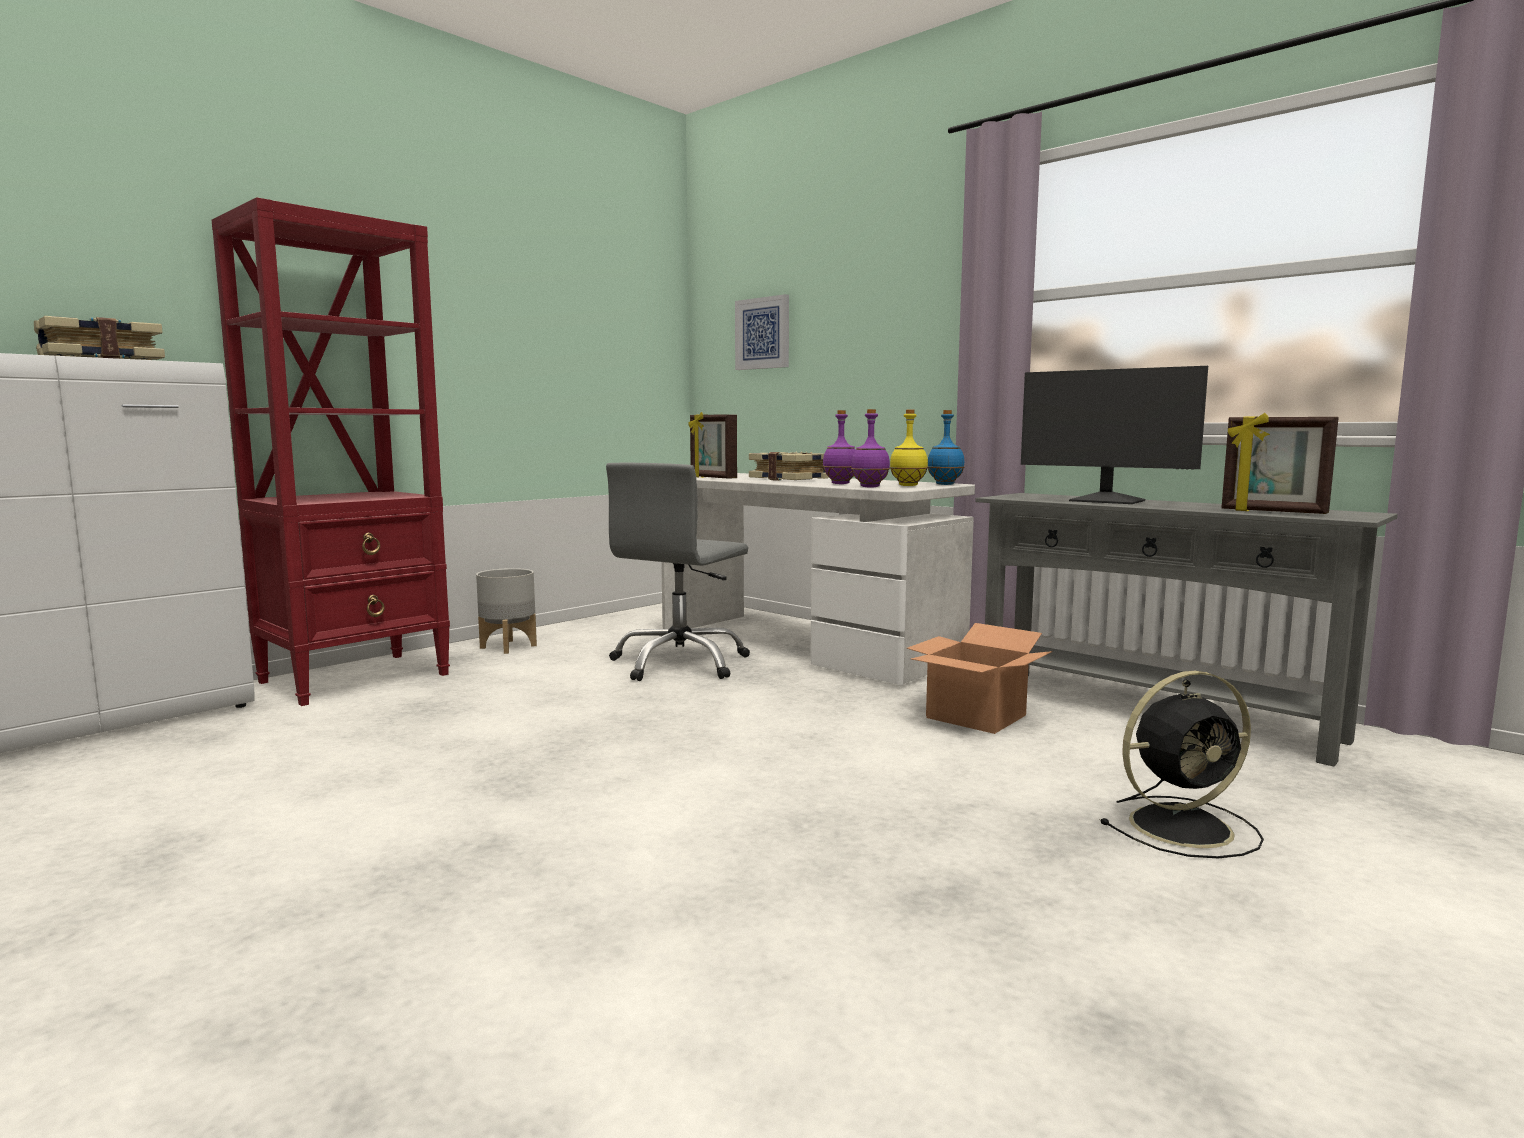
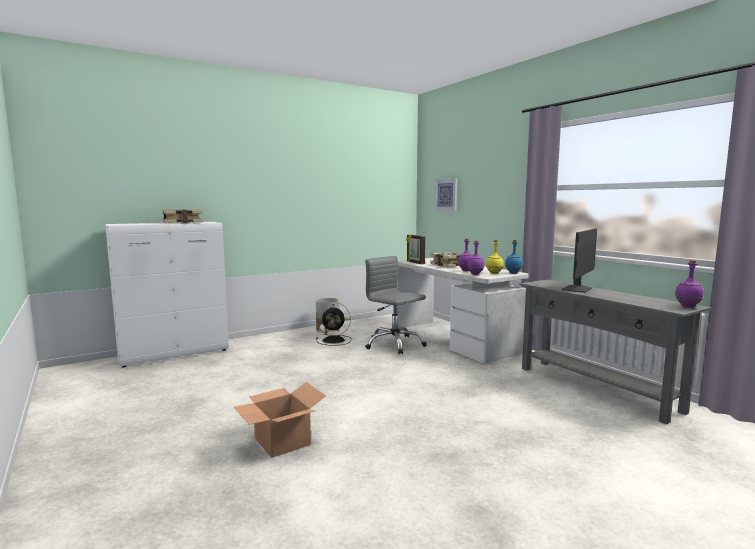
camera: 15 degrees right, 0 degrees up
(357, 678) = (266, 341): red bookcase -> none
(680, 663) = (394, 344): grey office chair -> grey office chair turned 90 degrees clockwise
(977, 716) = (510, 382): cardboard box -> cardboard box (283, 442)
(1107, 501) = (577, 289): monitor -> monitor turned 105 degrees counterclockwise
(1184, 826) = (568, 442): black fan -> black fan (334, 340)
(1273, 512) = (645, 303): picture frame -> none
(1358, 513) = (687, 306): none -> purple bottle

